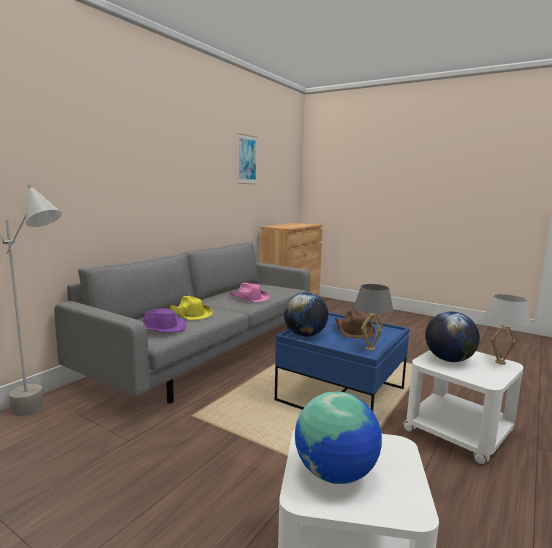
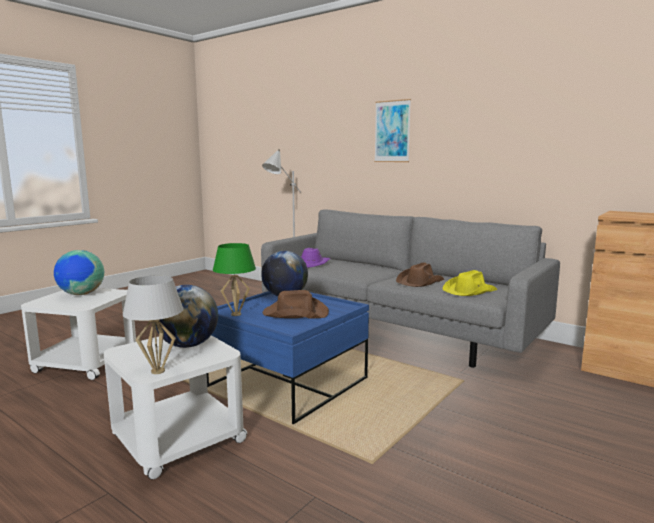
camera: 95 degrees right, 0 degrees up
(190, 314) = (351, 268): yellow hat -> yellow hat (469, 291)
(247, 159) = (585, 98): picture -> picture (392, 131)
(249, 298) = (420, 282): pink hat -> brown hat
(370, 349) = (236, 314): grey table lamp -> green table lamp

